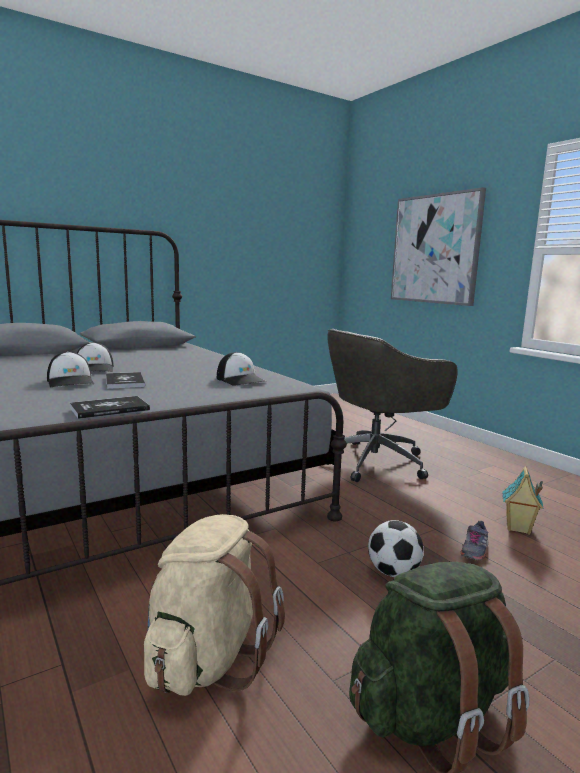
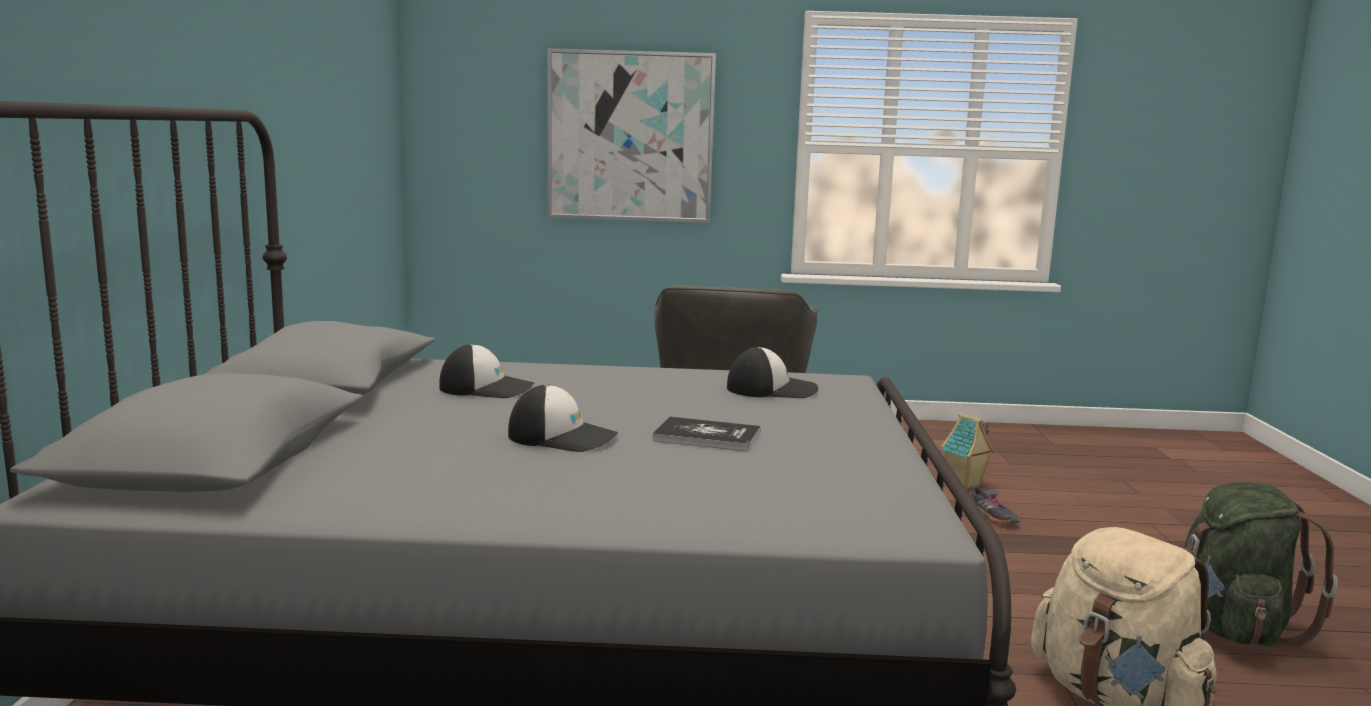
camera: 55 degrees left, 0 degrees up
(71, 381) = (664, 462): cap -> cap (487, 388)
(109, 409) = (905, 464): book -> none
(393, 572) = (1009, 564): football -> none

